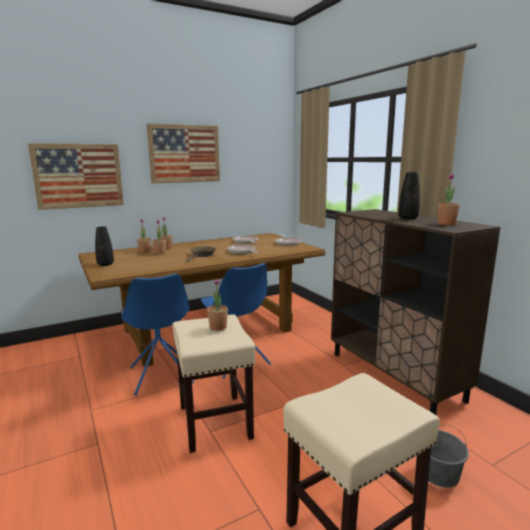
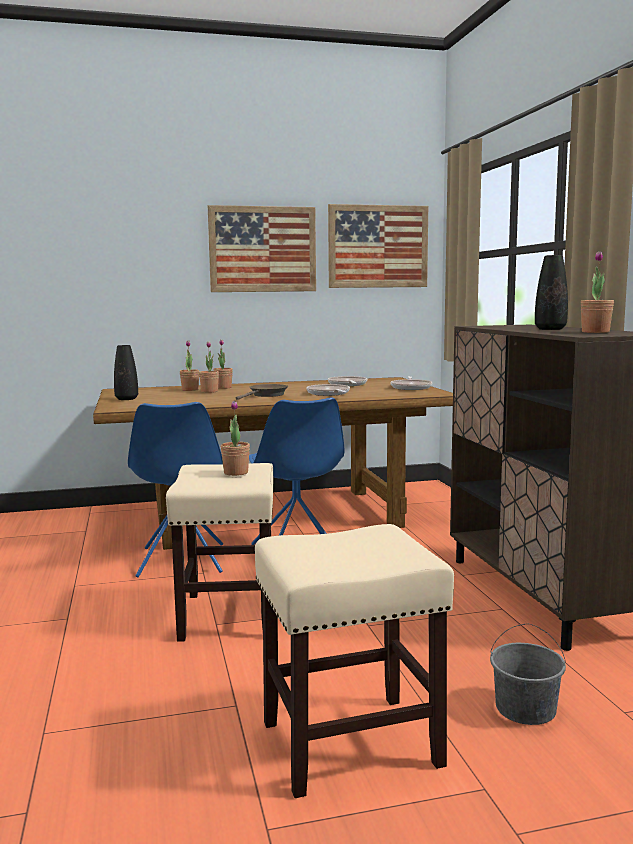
camera: 15 degrees right, 5 degrees down
(78, 176) = (110, 279): picture -> picture (378, 246)

